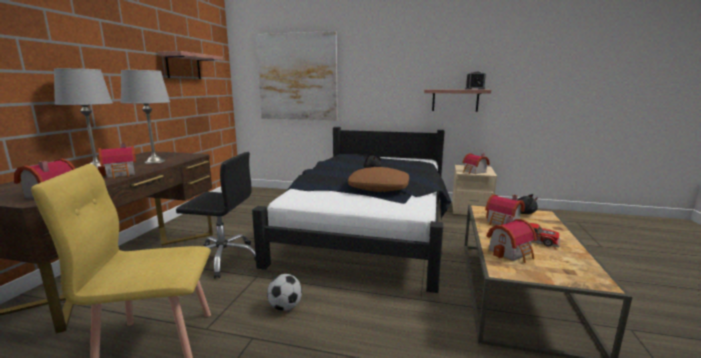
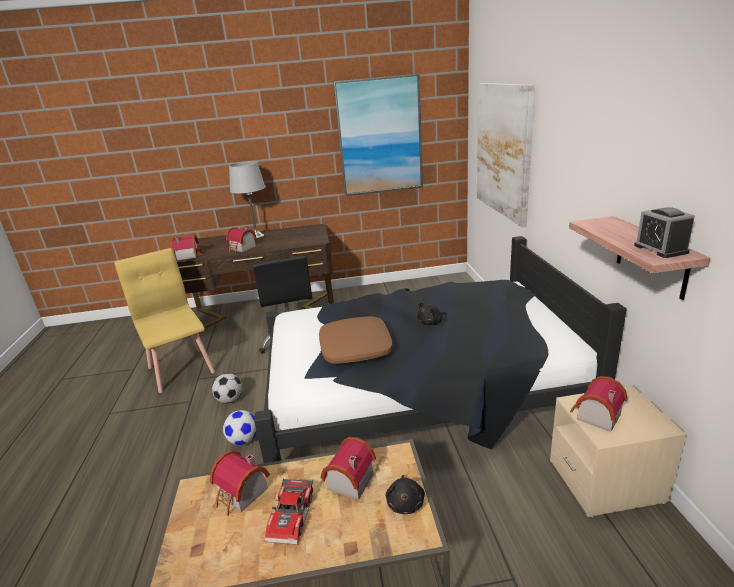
camera: 70 degrees right, 10 degrees up
(154, 161) = (285, 240): grey table lamp -> none
(183, 66) = (380, 136): shelf -> picture
(363, 305) = (243, 440): none -> football

